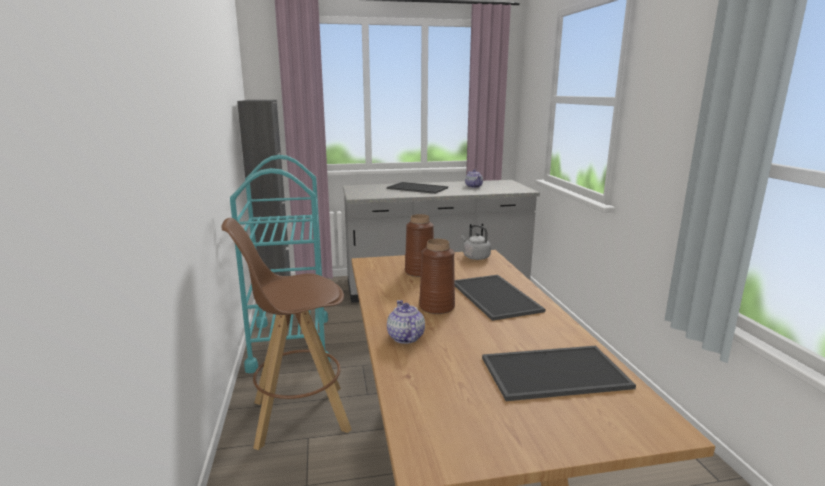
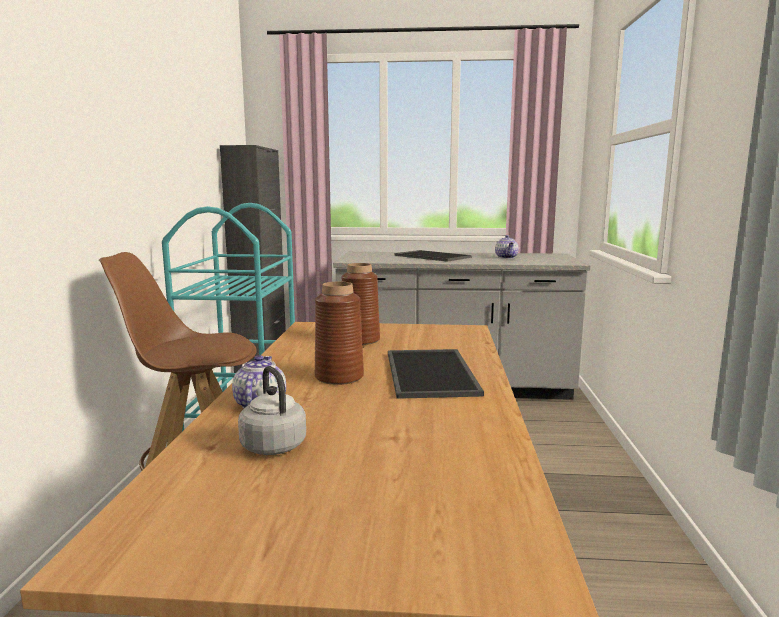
camera: 15 degrees right, 5 degrees down
(475, 257) = (450, 330): grey kettle -> grey kettle (272, 444)
(554, 374) = (416, 472): tray -> none

